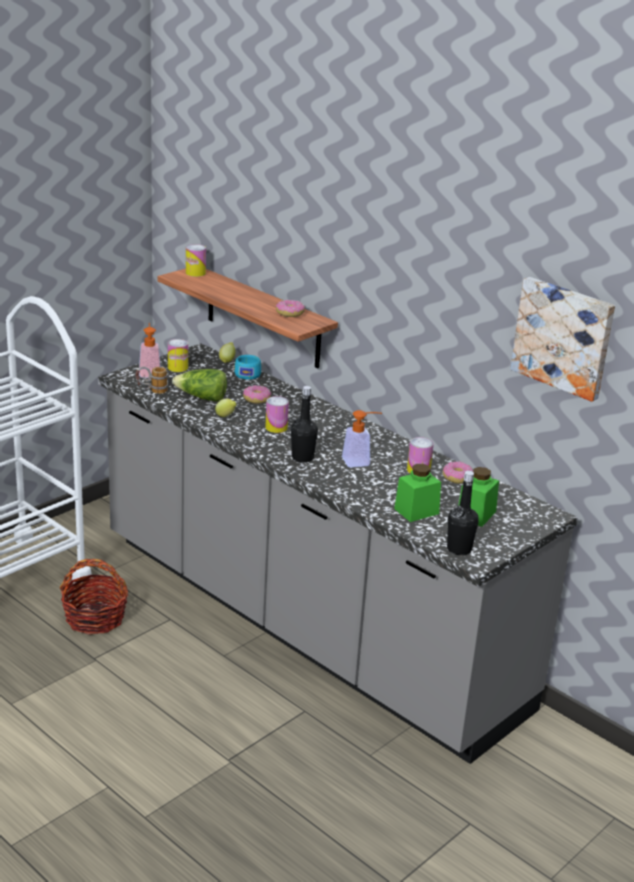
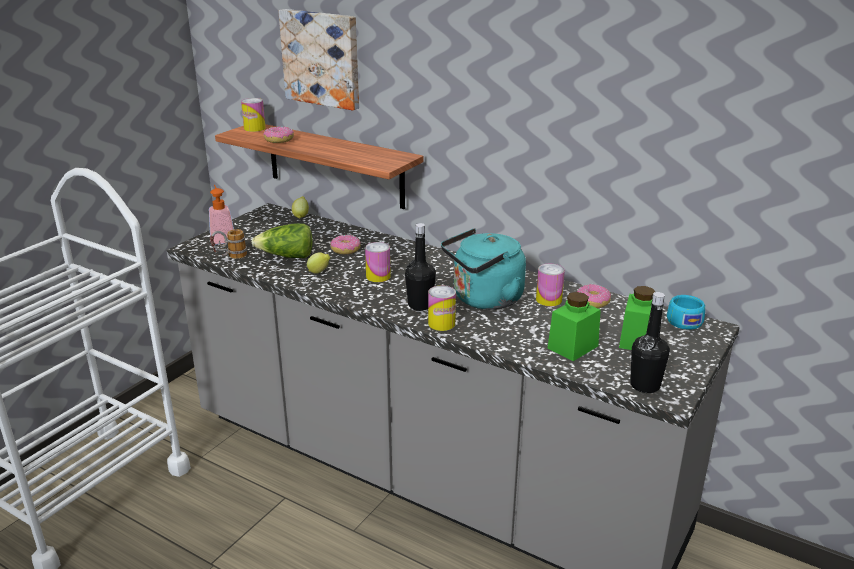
camera: 10 degrees left, 0 degrees up
(95, 618) = (203, 512): basket -> none
(177, 368) = (251, 229): can -> can (441, 324)
(248, 374) = (327, 226): turquoise cup -> turquoise cup (682, 320)
(290, 313) = (370, 153): donut -> donut (279, 140)
(361, 461) = (484, 300): soap dispenser -> turquoise kettle
(564, 337) = (714, 125): picture -> picture (322, 58)

